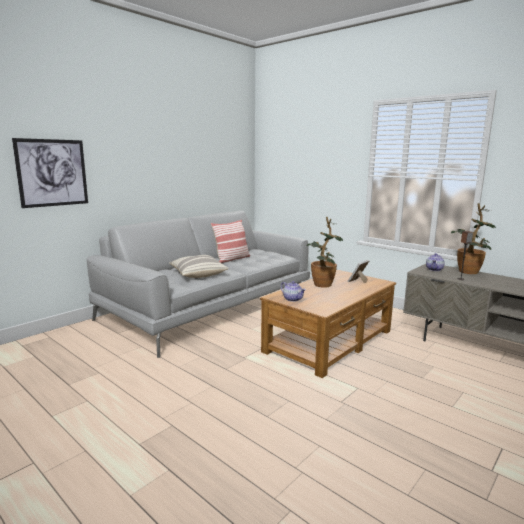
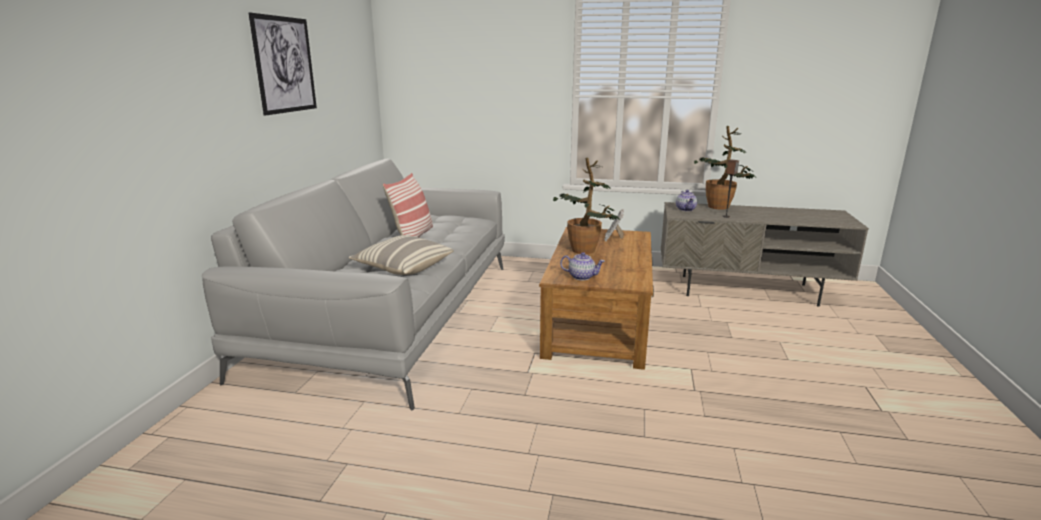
camera: 30 degrees left, 5 degrees up
(52, 173) = (116, 119): picture -> picture (285, 65)

